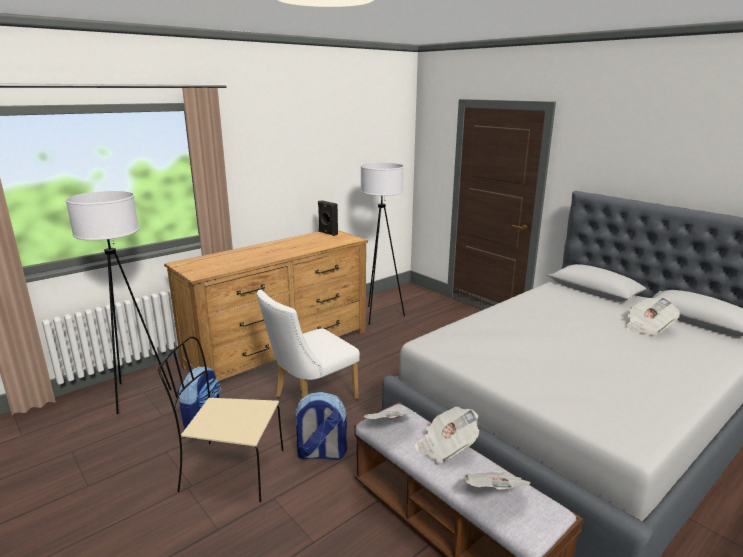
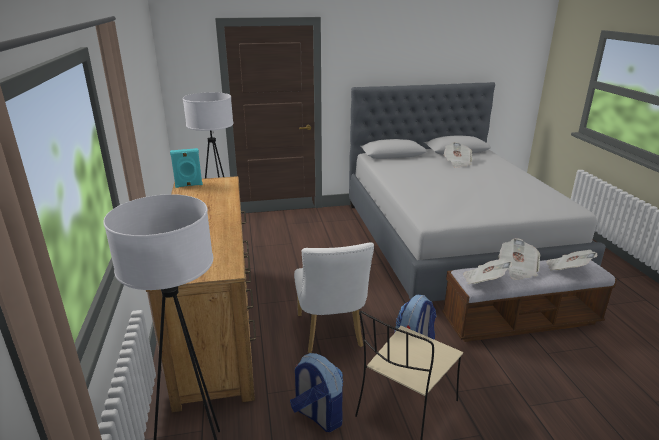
camera: 60 degrees left, 5 degrees up
(327, 233) = (189, 185): black speaker -> turquoise speaker

